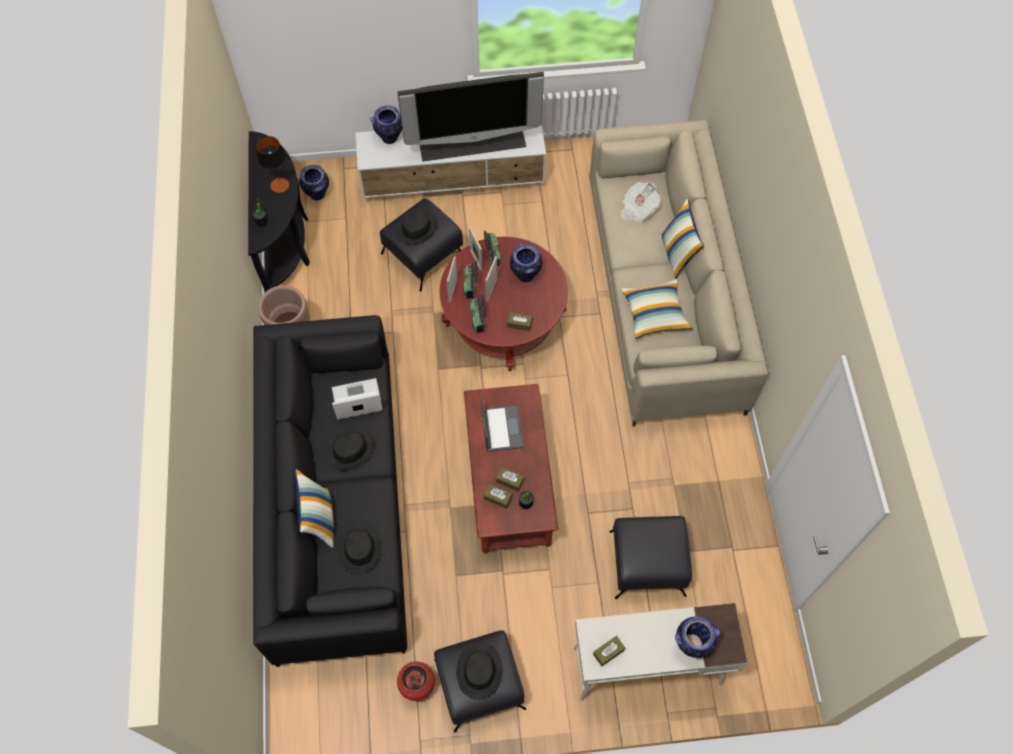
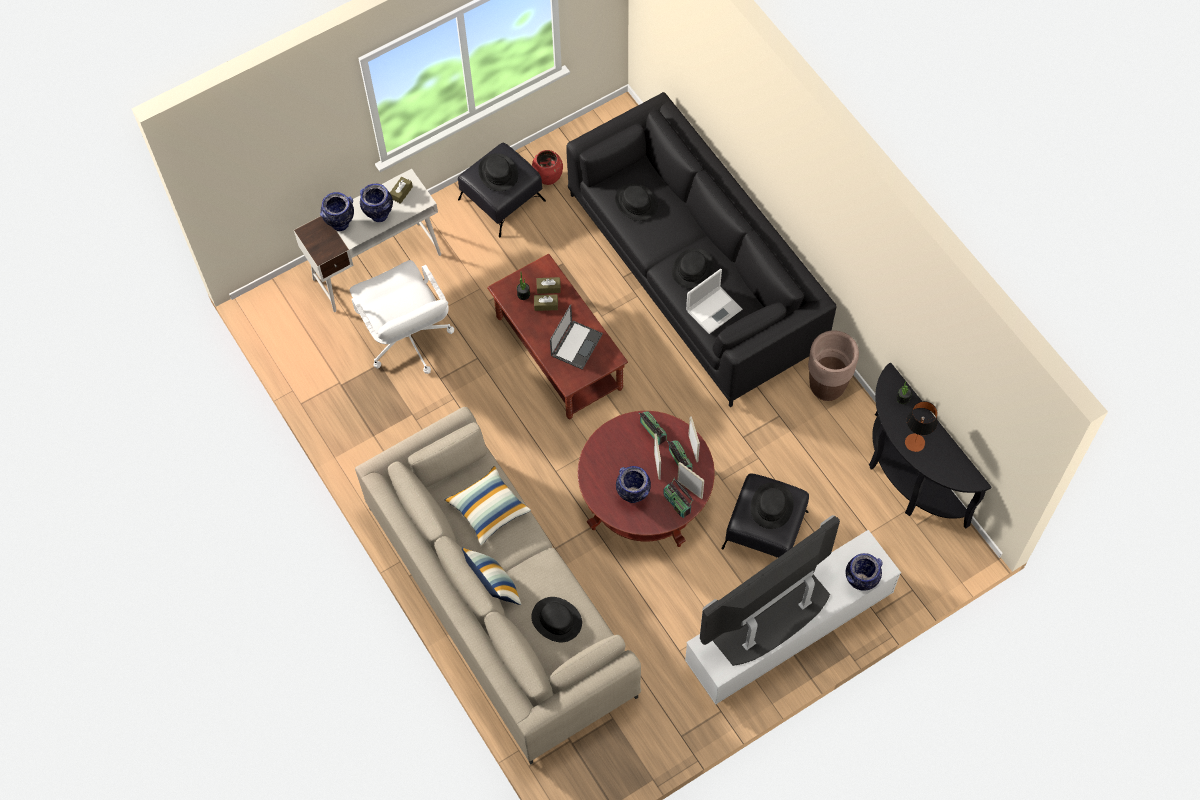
camera: 155 degrees right, 0 degrees up
(317, 195) = (916, 546): vase -> vase (379, 215)
(319, 519) = (682, 209): pillow -> none
(501, 428) = (576, 344): laptop -> laptop turned 120 degrees counterclockwise
(519, 324) = (612, 444): brown tissue box -> none
(638, 209) = (556, 620): newspaper -> black hat
(648, 563) = (408, 340): black ottoman -> white office chair

